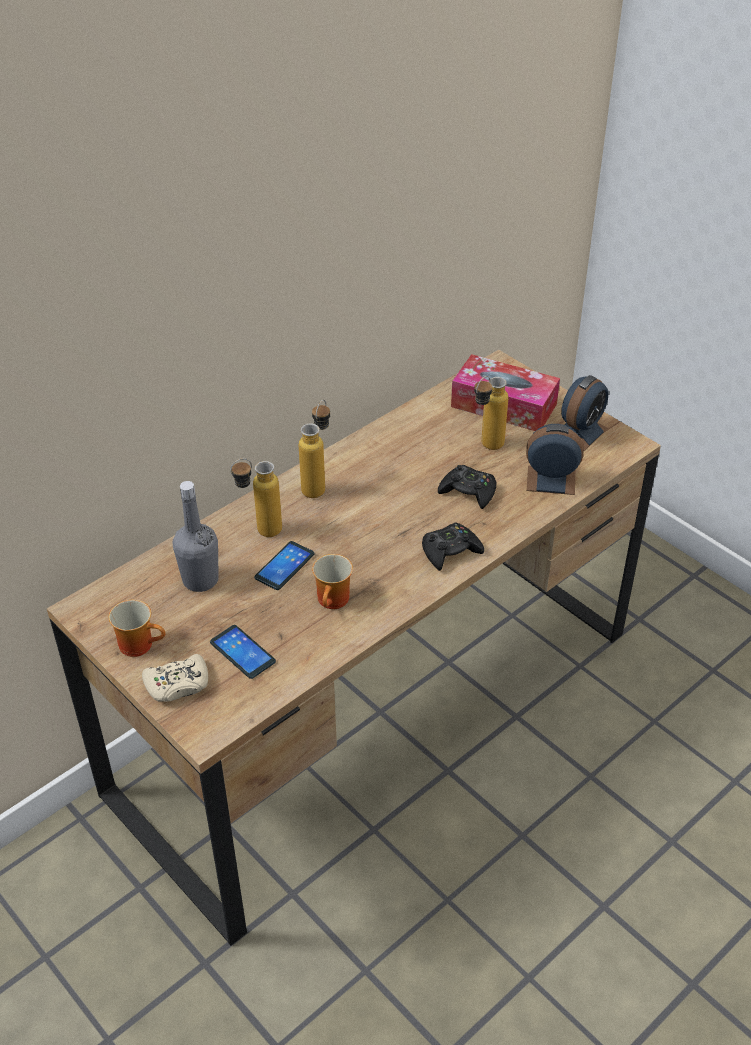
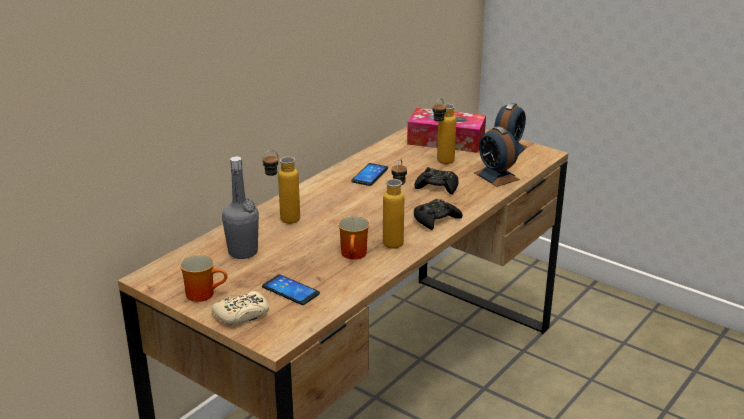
camera: 10 degrees left, 15 degrees down
(284, 566) = (308, 238): phone -> phone (369, 175)
(318, 485) = (320, 192): bottle -> bottle (395, 239)
(551, 480) = (496, 176): alarm clock -> alarm clock turned 120 degrees counterclockwise

